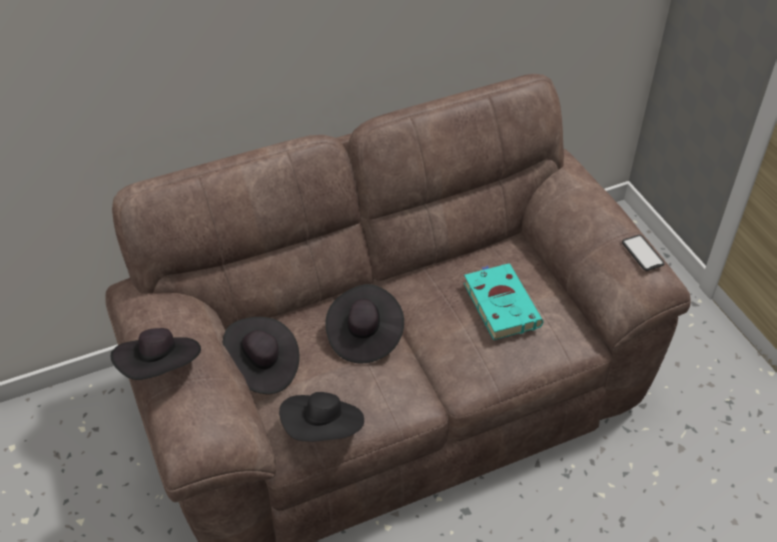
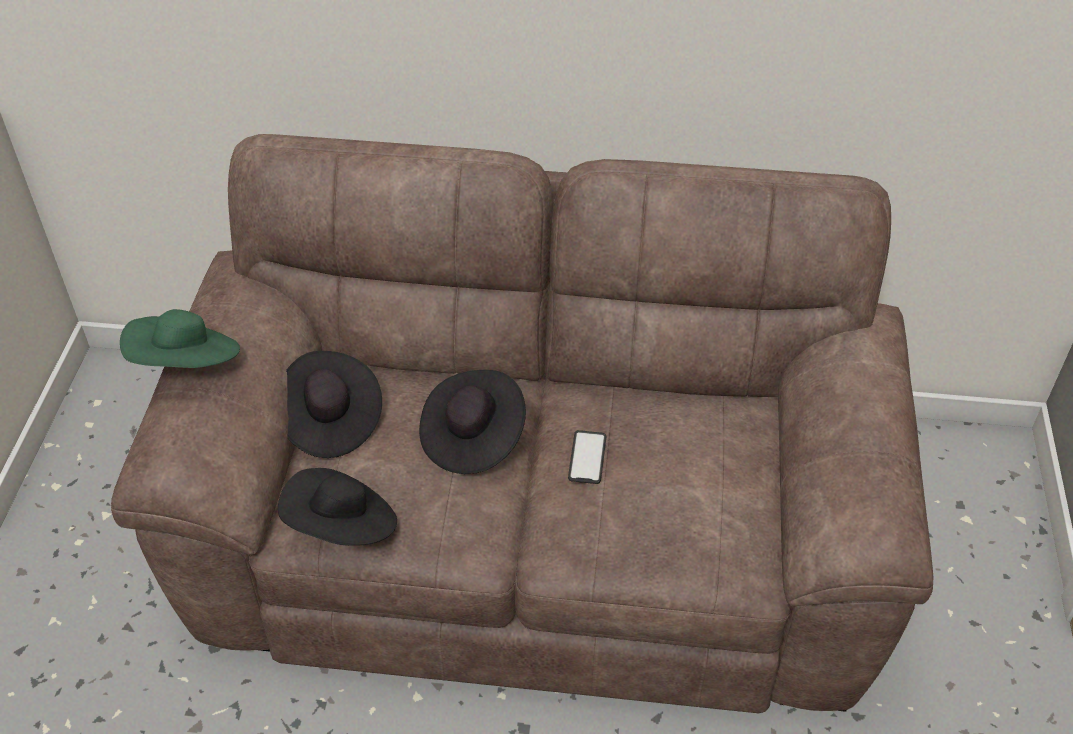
camera: 30 degrees right, 0 degrees up
(161, 368) = (186, 364): black hat -> green hat
(500, 303) = (671, 474): turquoise book -> none
(642, 253) = (889, 489): phone -> phone (587, 458)

